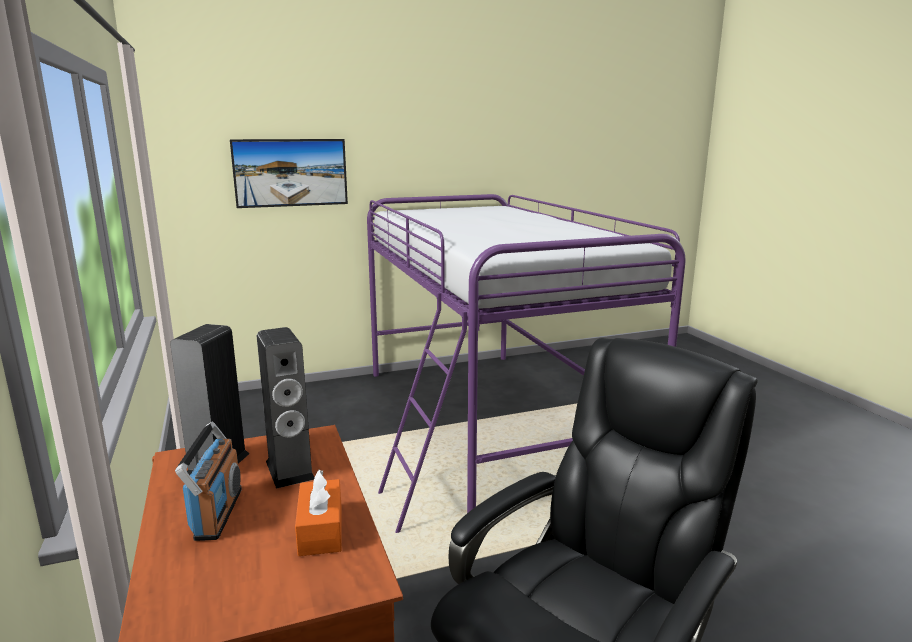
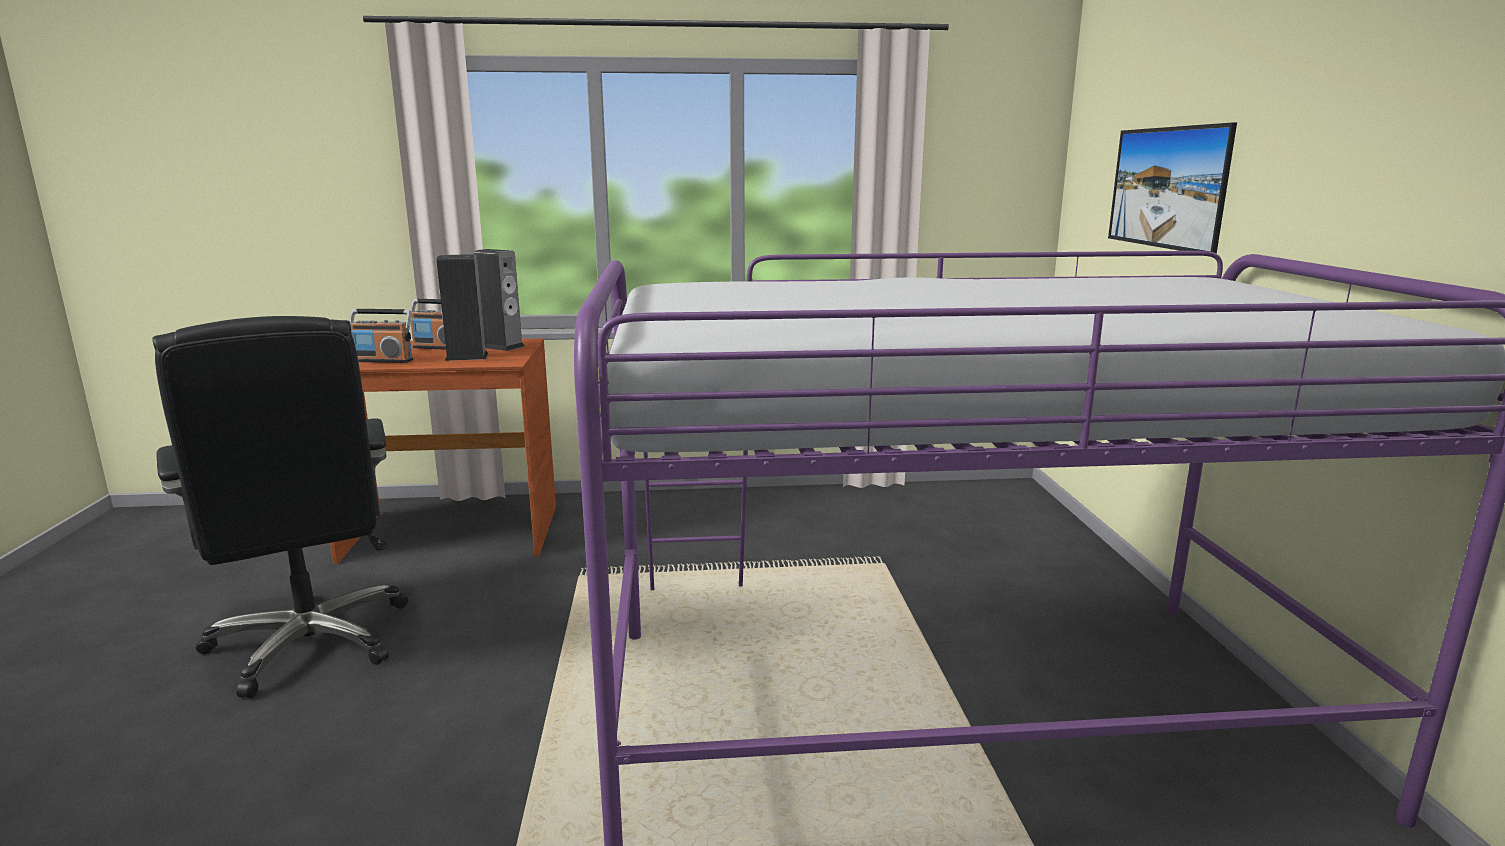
camera: 105 degrees right, 0 degrees up
(320, 530) = (383, 360): orange tissue box -> radio

